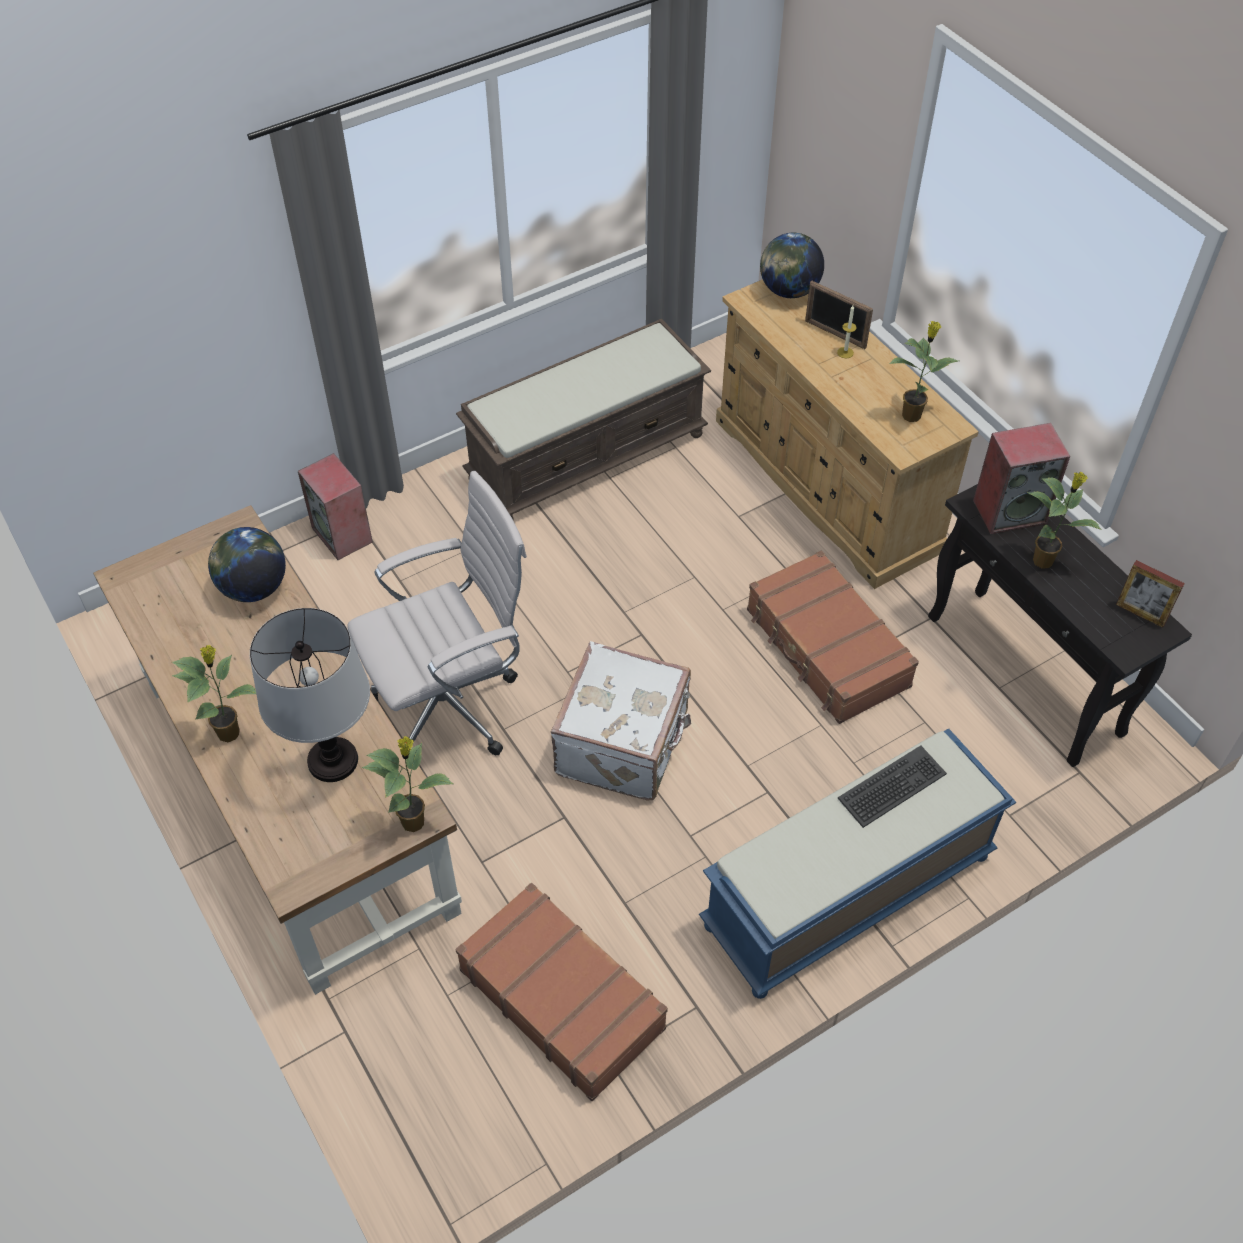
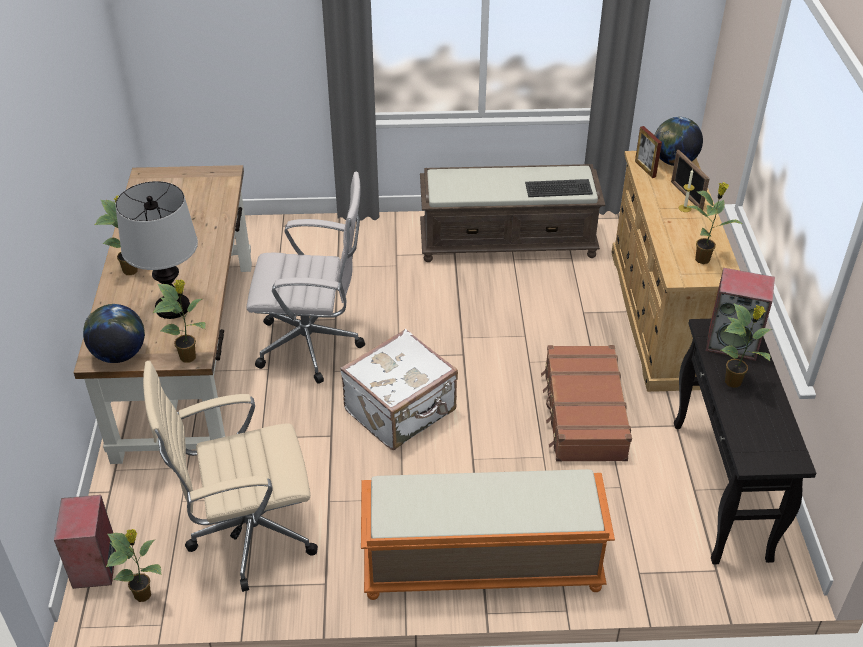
camera: 30 degrees right, 10 degrees down
(254, 588) = (208, 206): globe -> globe (120, 355)
(343, 535) = (324, 231): speaker -> speaker (95, 566)
(496, 1138) = (144, 594): none -> potted plant
(562, 997) = (247, 536): brown suitcase -> beige office chair
(847, 893) = (480, 566): blue bench -> orange bench
(892, 787) = (526, 487): keyboard -> keyboard (558, 189)
(1140, 614) = (784, 443): picture frame -> picture frame (645, 169)

